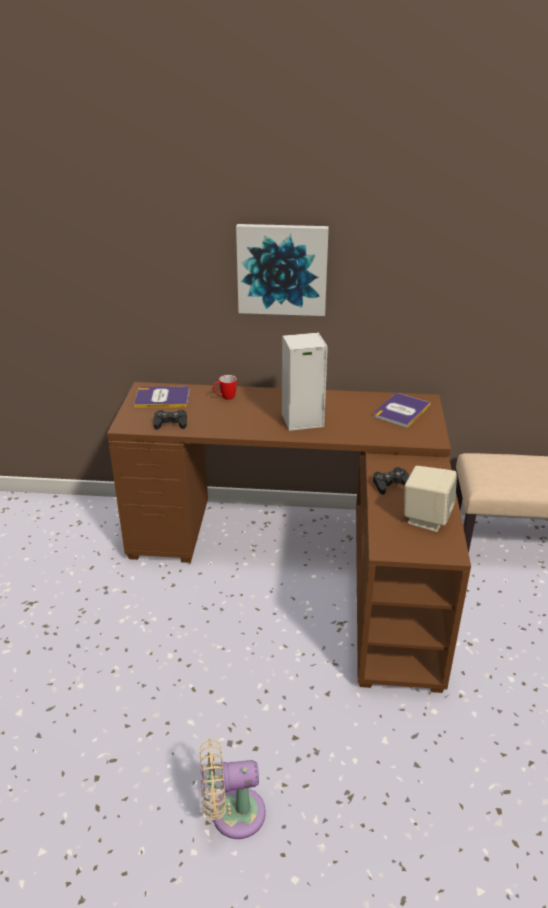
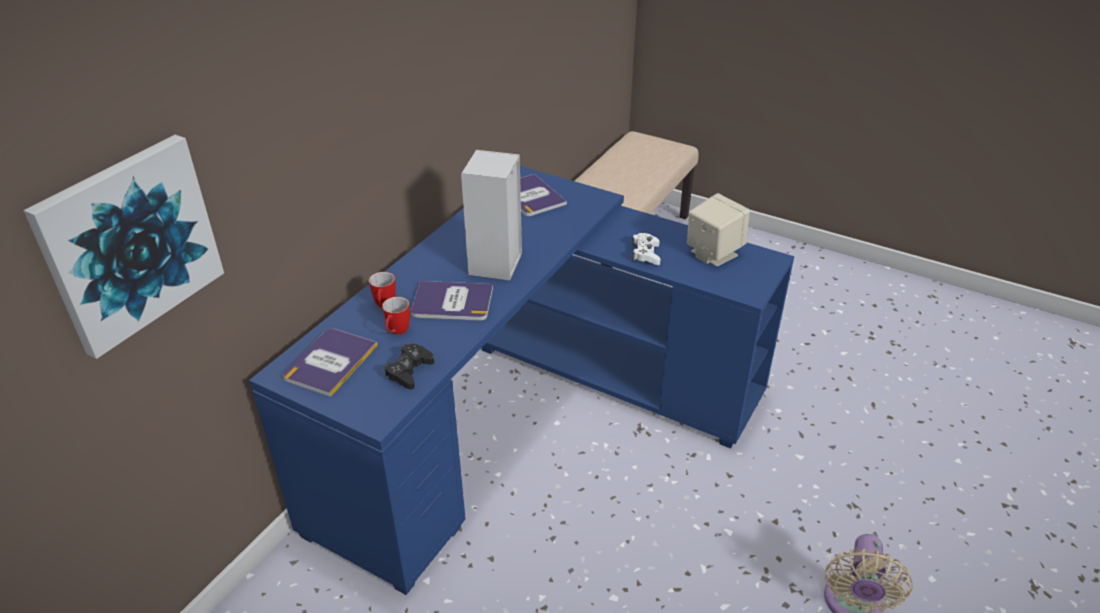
camera: 65 degrees left, 5 degrees up
(203, 409) = (396, 332): none -> mug
(247, 417) = (452, 302): none -> book
(282, 269) = (374, 99): picture -> picture (130, 243)
(308, 560) = (528, 417): brown desk -> blue desk
(390, 484) = (645, 254): black game controller -> white game controller

